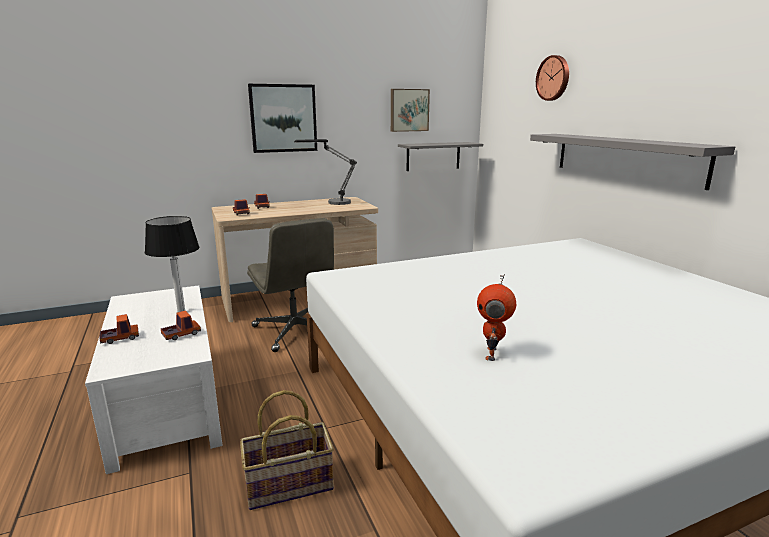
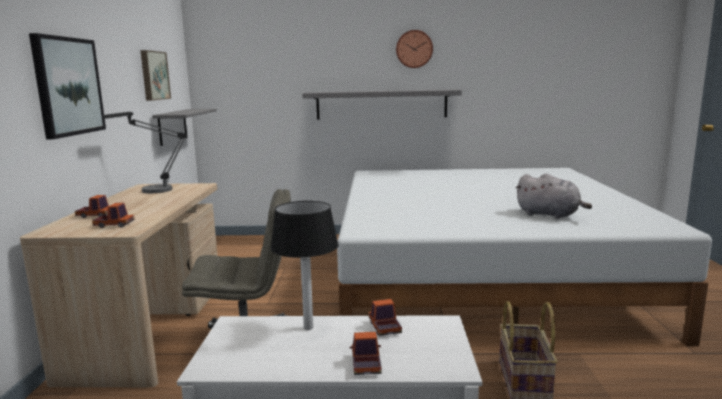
camera: 65 degrees left, 5 degrees down
(492, 354) = (550, 215): toy robot -> grey plush toy
(553, 78) = (294, 46): wall clock -> wall clock (414, 49)

